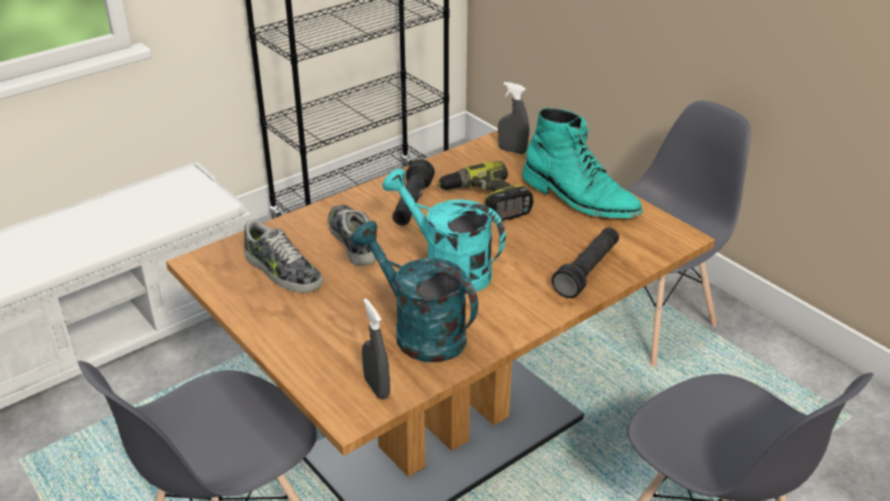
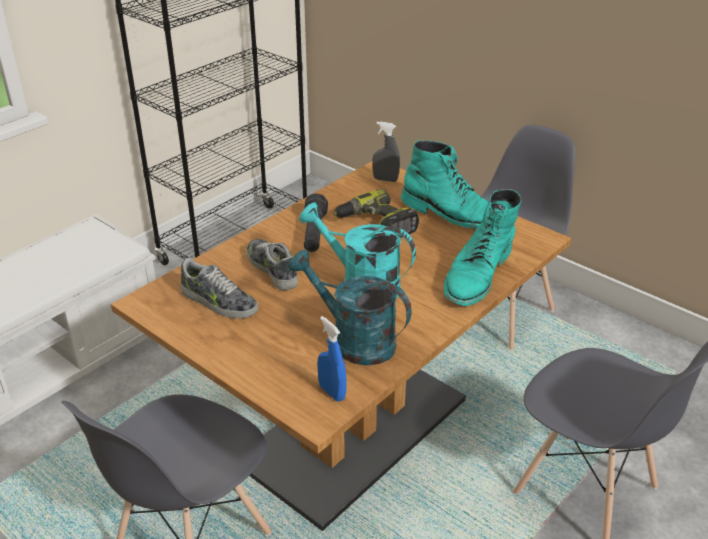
camera: 10 degrees left, 0 degrees up
(377, 388) = (332, 392): grey spray bottle -> blue spray bottle
(587, 271) = (477, 274): black flashlight -> turquoise boot

